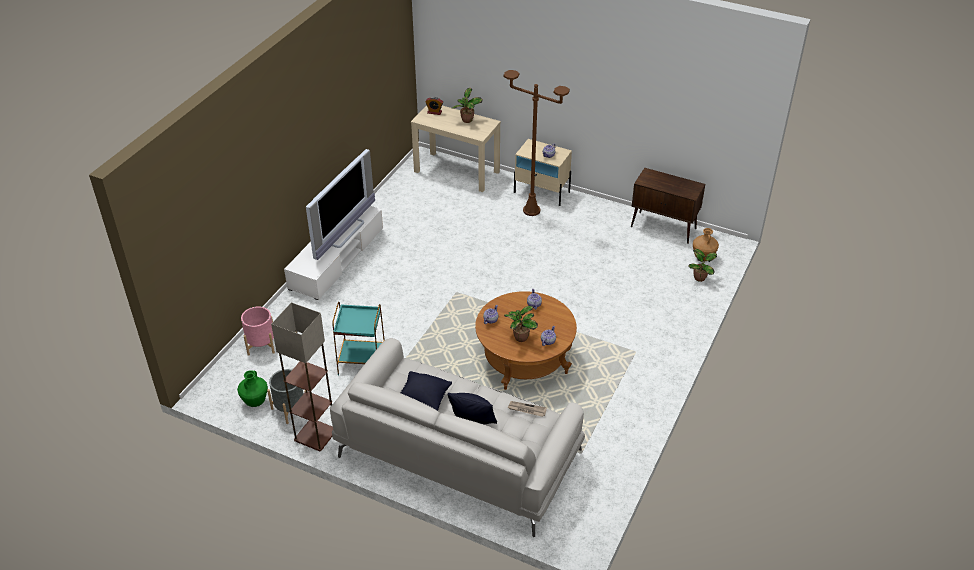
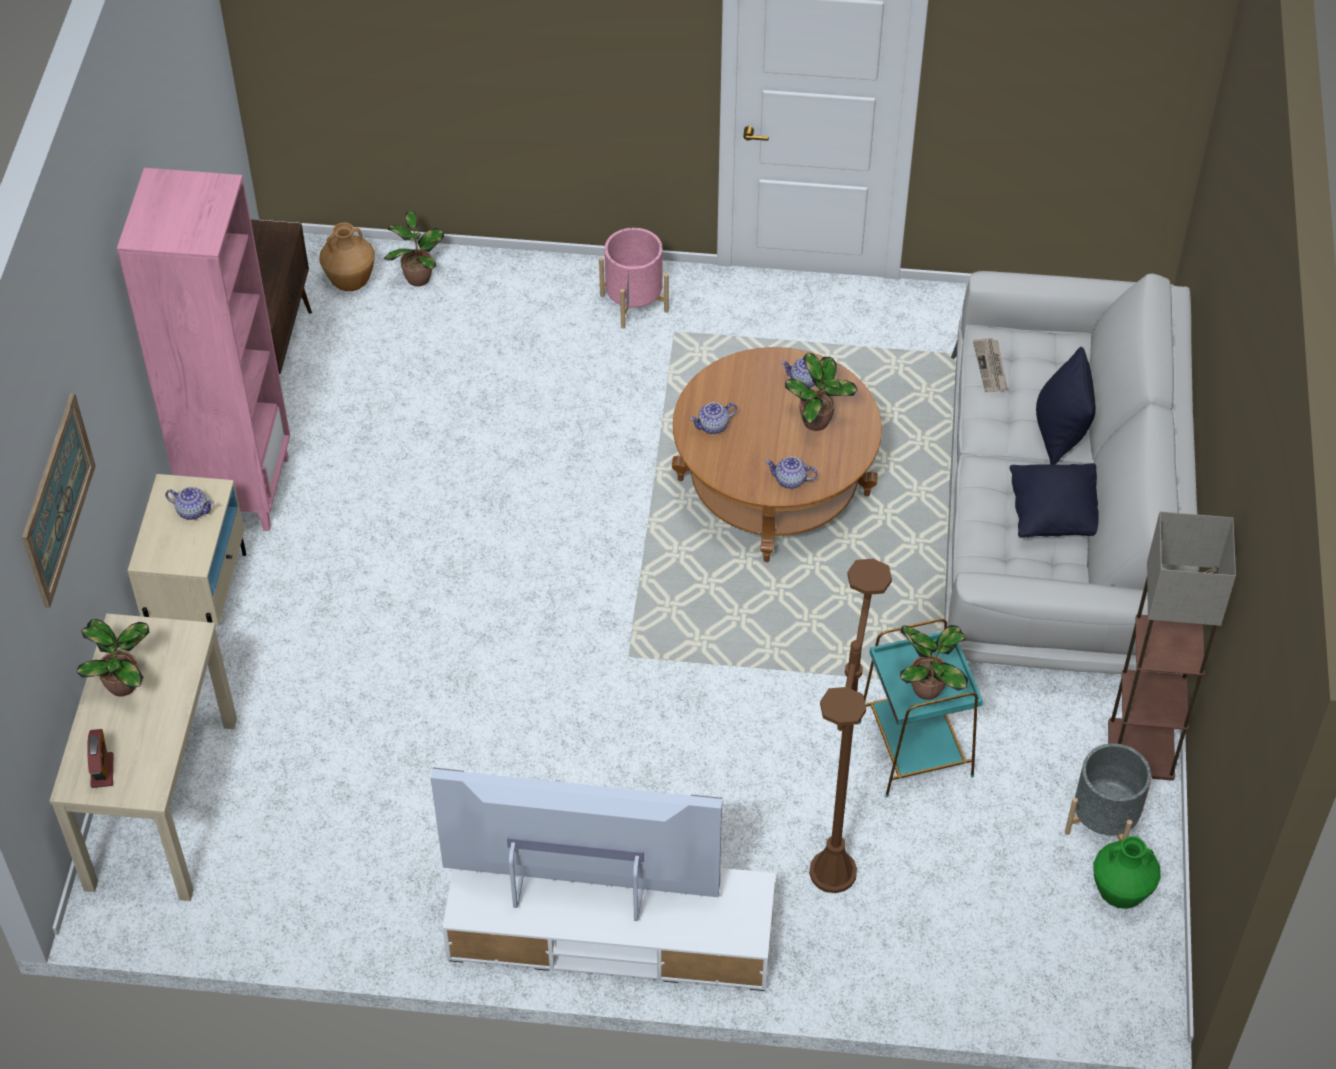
camera: 110 degrees left, 10 degrees up
(261, 345) = (962, 960): pink planter -> pink planter (634, 303)
(351, 320) = (929, 688): none -> potted plant
(500, 58) = (57, 499): none -> picture
(531, 210) = (282, 601): brown floor lamp -> brown floor lamp (832, 872)
(593, 209) = (239, 489): none -> pink bookcase

